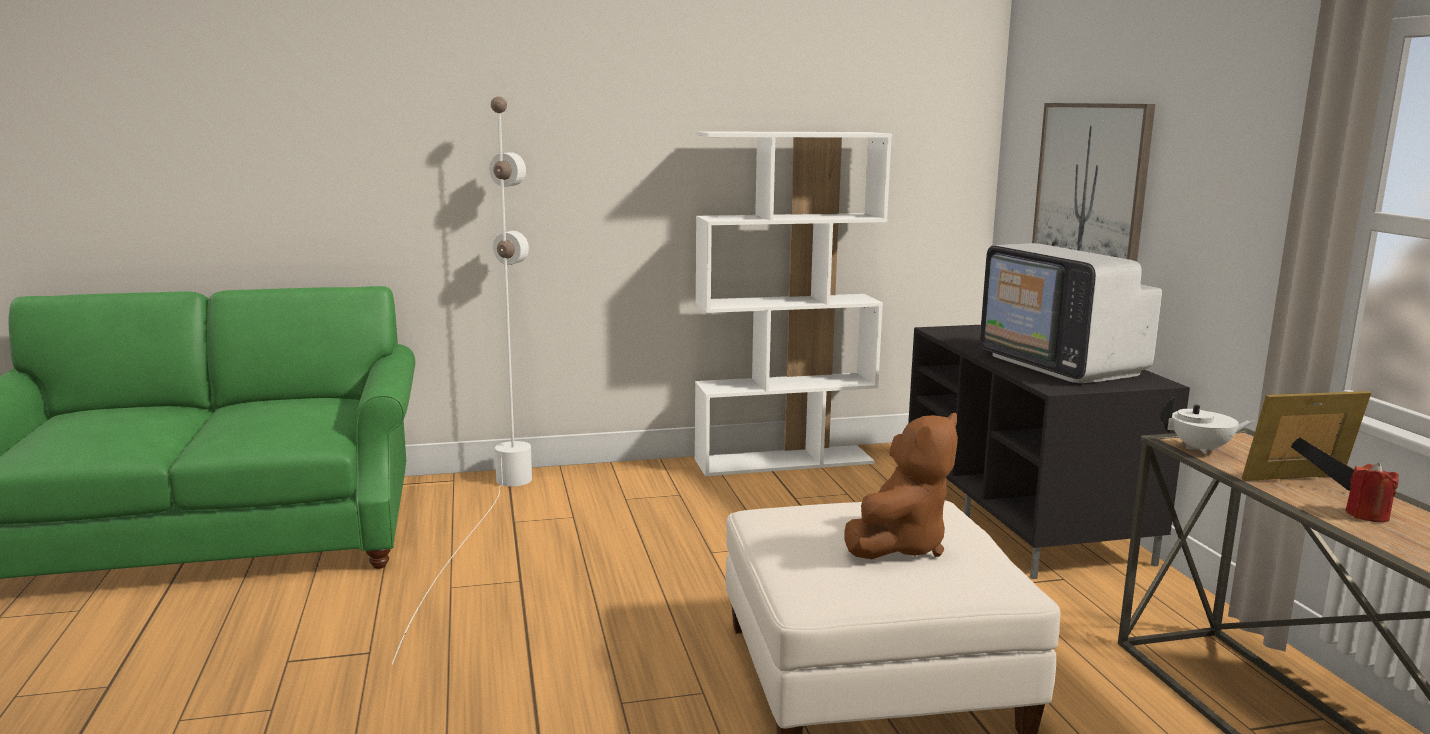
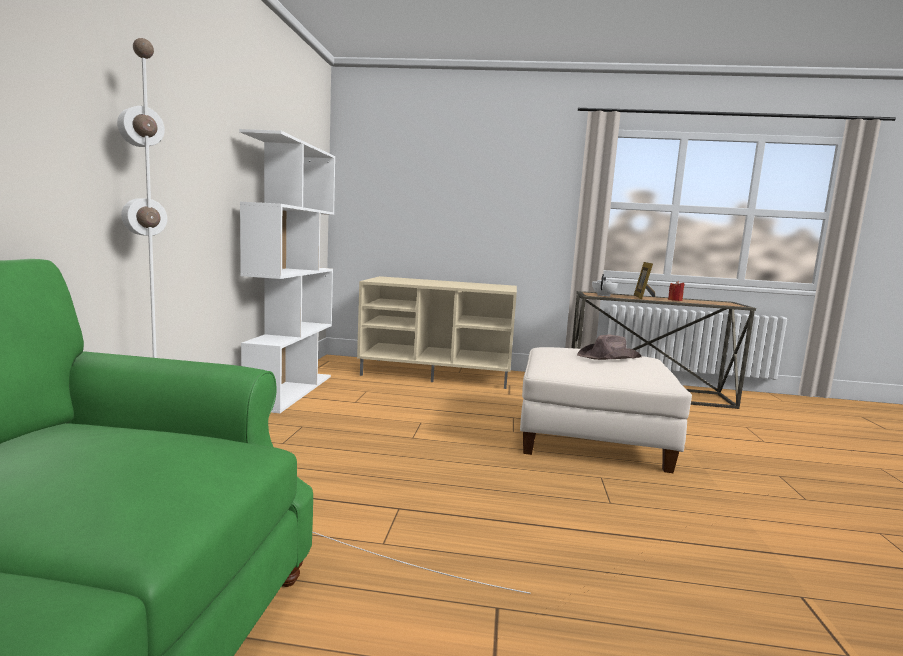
camera: 70 degrees left, 5 degrees down
(899, 545) = (609, 357): brown plush toy -> brown hat
(1024, 516) = (438, 373): black tv stand -> beige tv stand
(1061, 365) = (466, 285): television -> none
(1090, 192) = (426, 200): picture -> none

